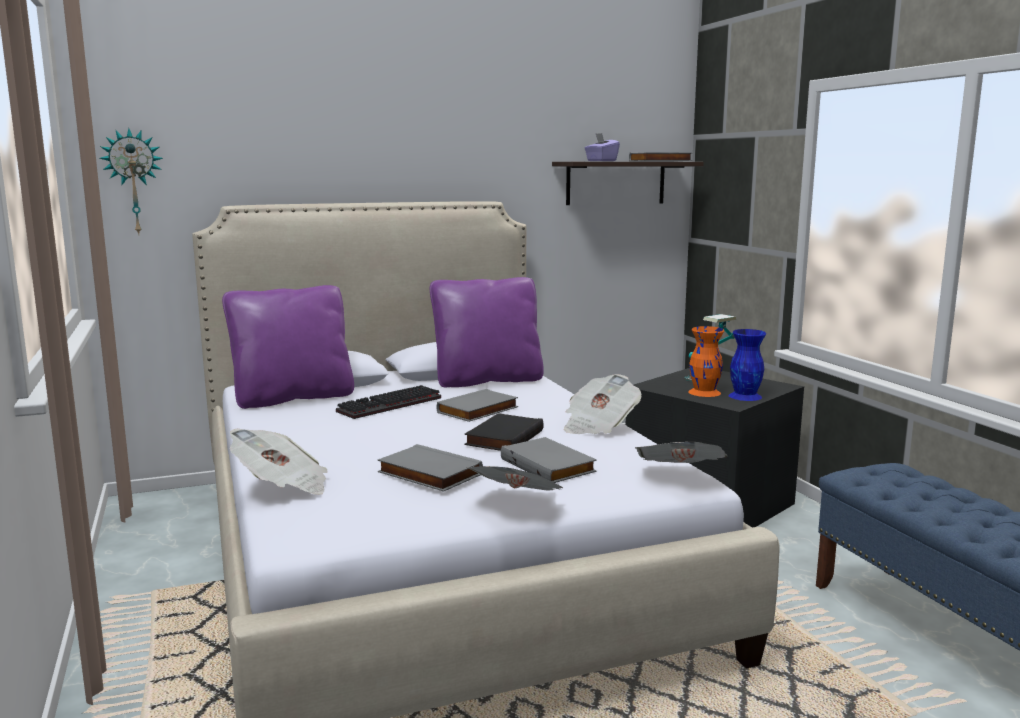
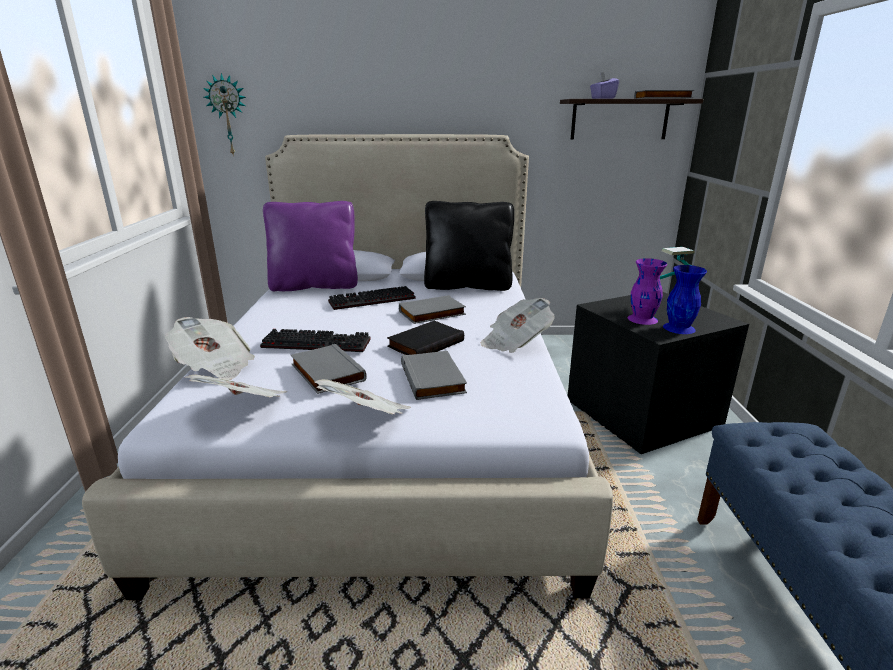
camera: 20 degrees right, 10 degrees up
(381, 450) = (319, 343): none -> keyboard
(487, 380) = (467, 286): purple pillow -> black pillow
(679, 477) = (538, 413): newspaper -> newspaper (243, 407)
(704, 392) = (642, 319): orange vase -> purple vase

